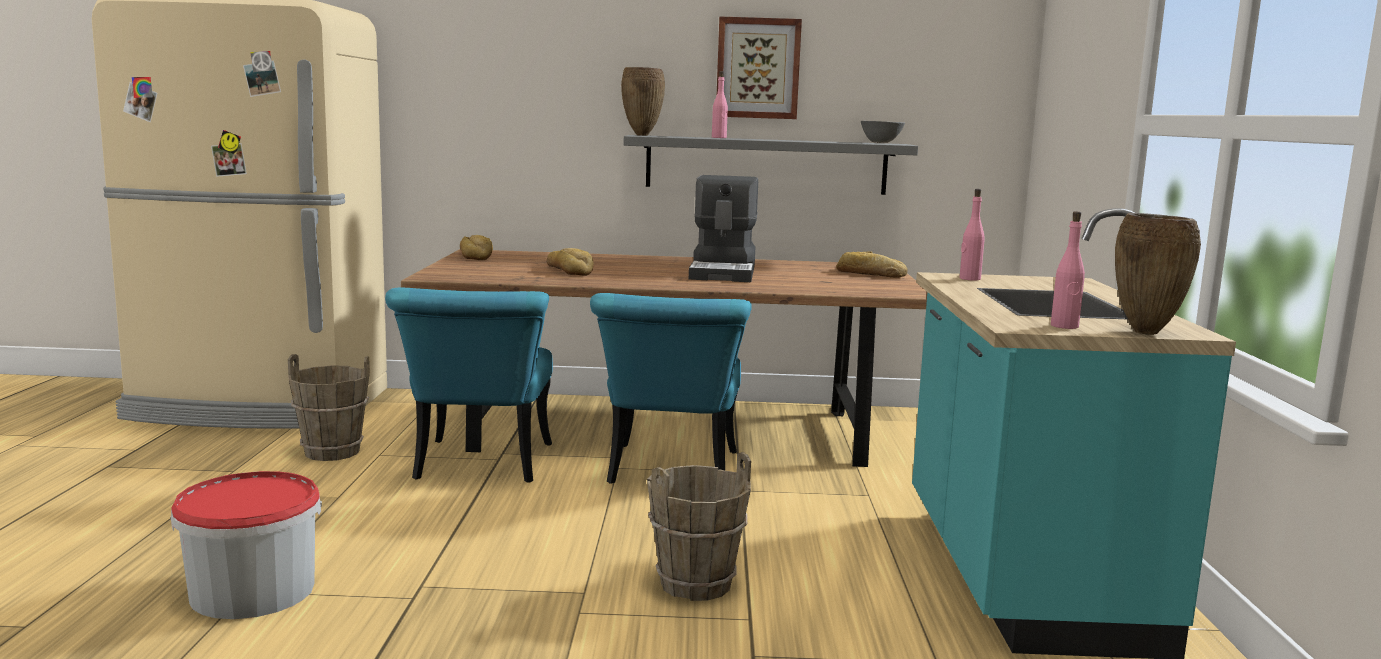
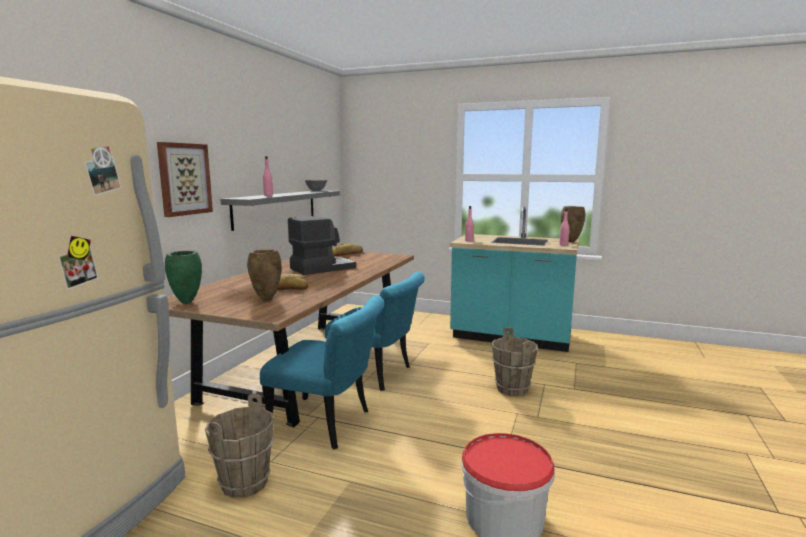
camera: 70 degrees left, 0 degrees up
(475, 255) = (187, 303): bread -> green vase
(642, 135) = (247, 198): brown vase -> brown vase (266, 299)
(724, 272) = (322, 268): coffee machine -> coffee machine turned 60 degrees counterclockwise
(758, 68) = (269, 154): picture -> picture (184, 179)

